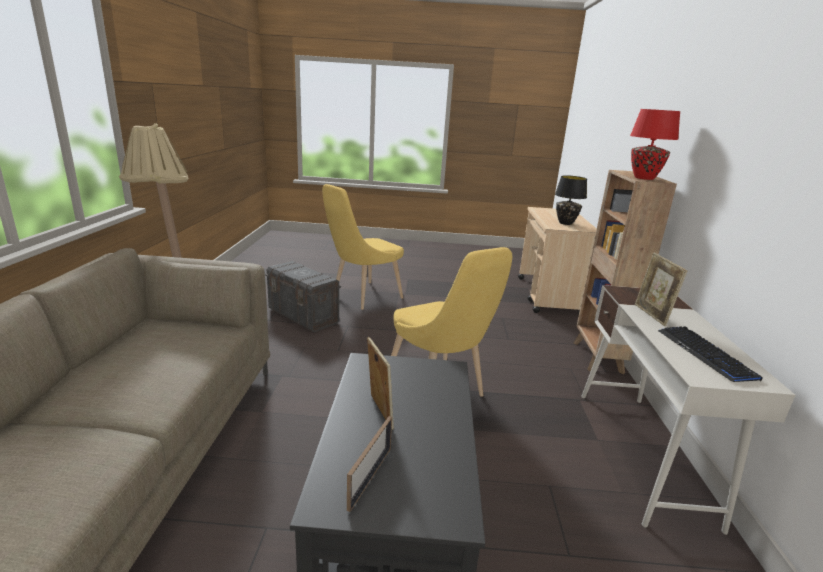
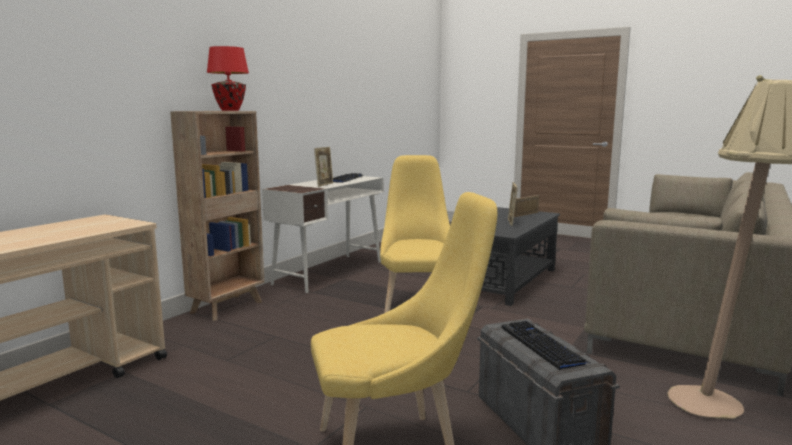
camera: 150 degrees left, 10 degrees down
(302, 272) = (542, 345): none -> keyboard
(565, 223) = (85, 226): black table lamp -> none

